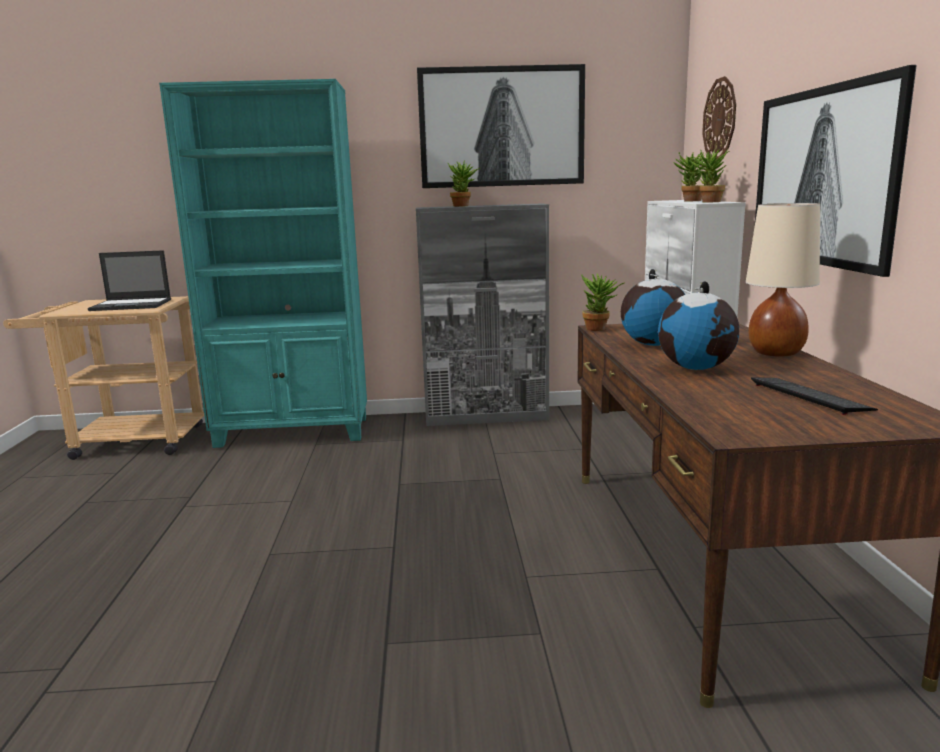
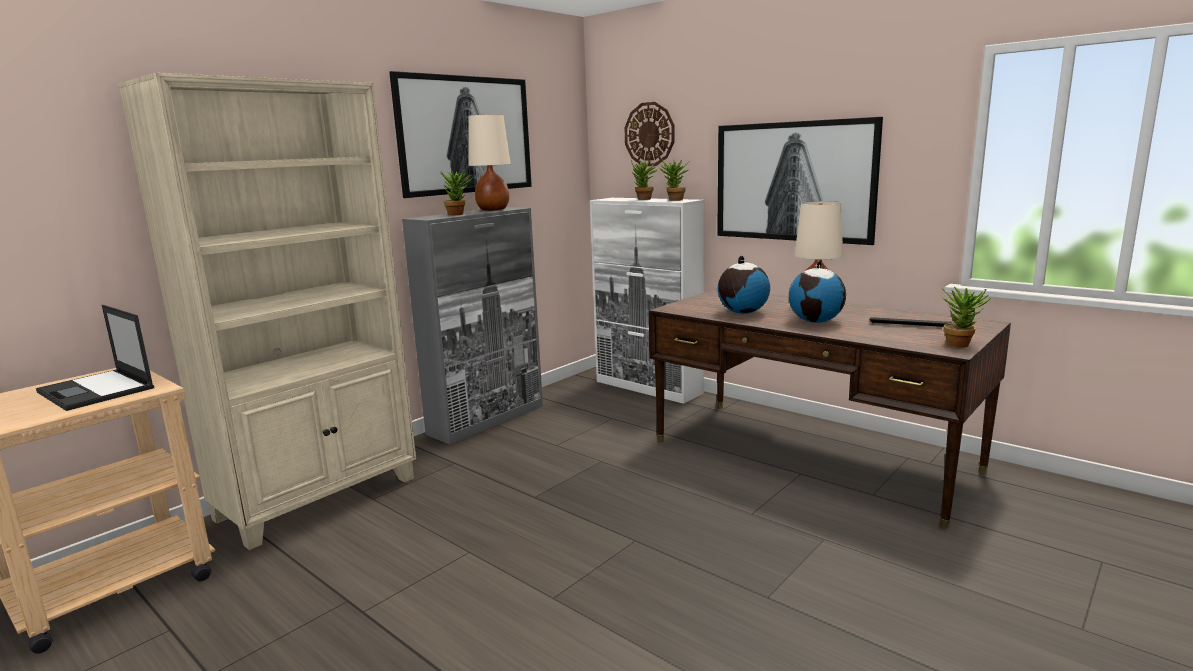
camera: 45 degrees left, 0 degrees up
(132, 305) = (97, 390): laptop -> laptop turned 90 degrees clockwise
(294, 432) = (320, 498): turquoise bookcase -> beige bookcase
(511, 204) = (493, 210): none -> beige table lamp
(600, 329) = (674, 309): potted plant -> potted plant (960, 344)

